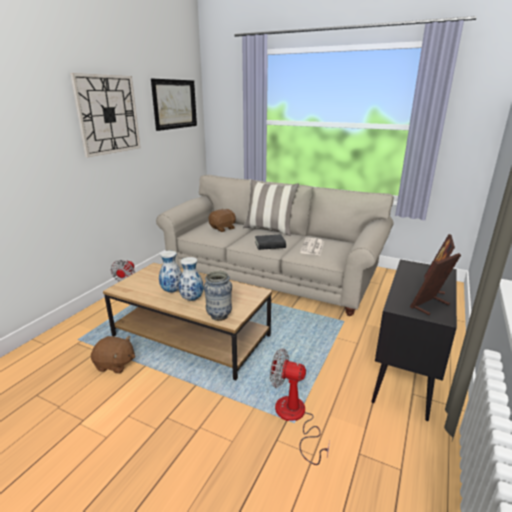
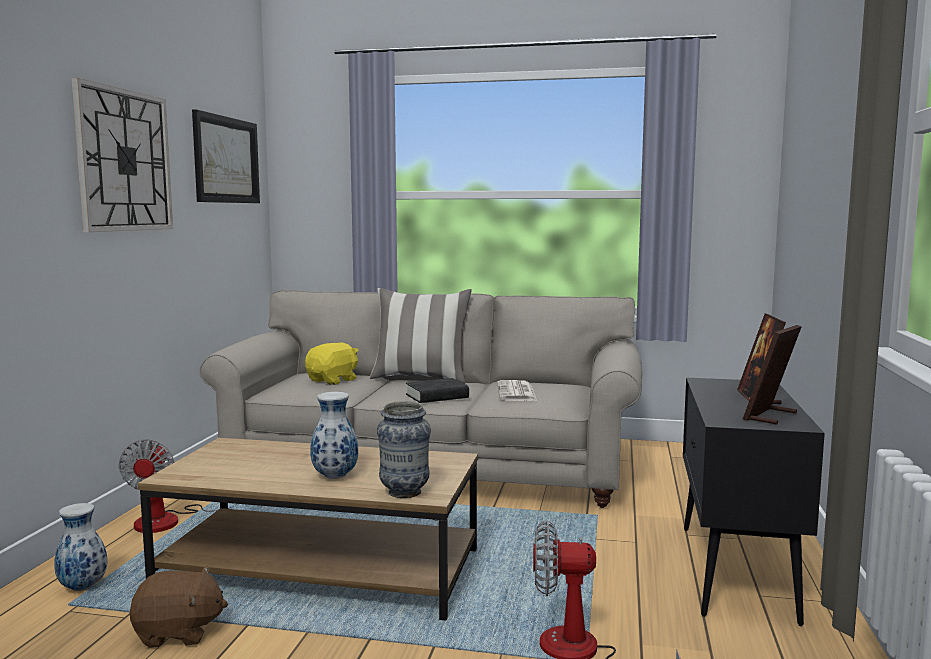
camera: 15 degrees left, 15 degrees down
(172, 290) = (287, 469): vase -> vase (84, 587)
(223, 228) = (333, 380): brown plush toy -> yellow plush toy

